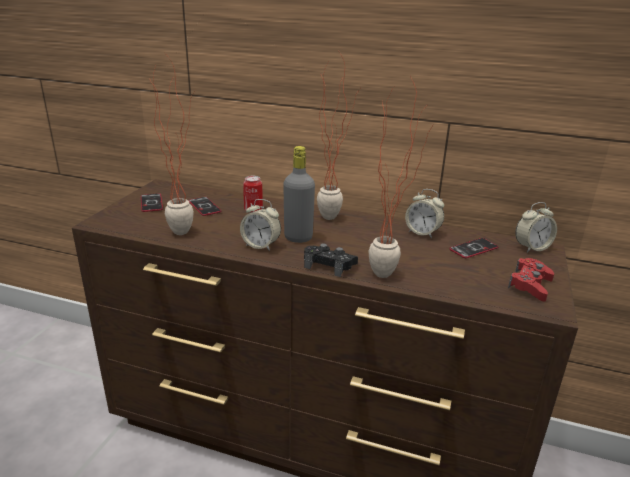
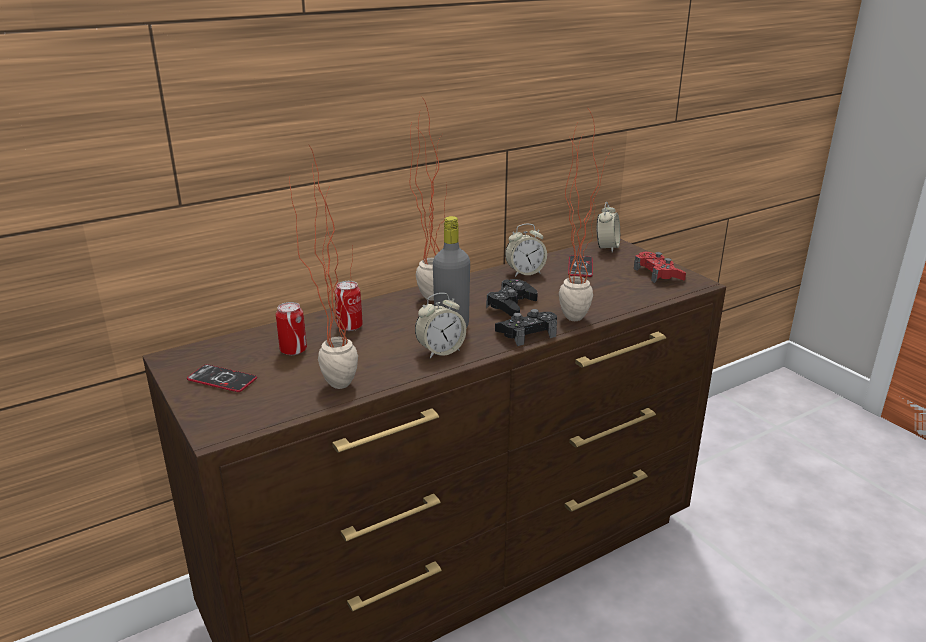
camera: 50 degrees left, 0 degrees up
(204, 207) = (293, 350): phone -> can
(363, 245) = (511, 305): none -> black game controller

